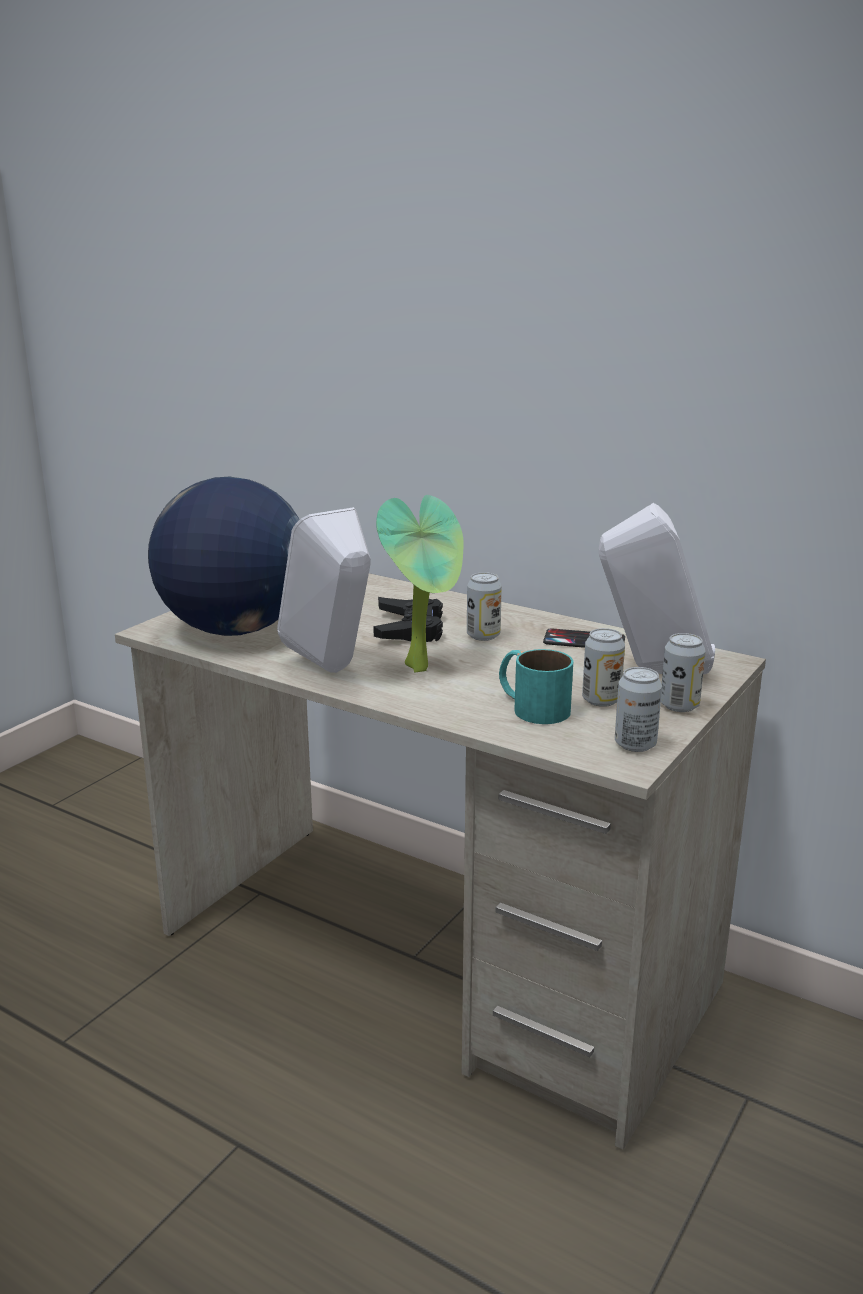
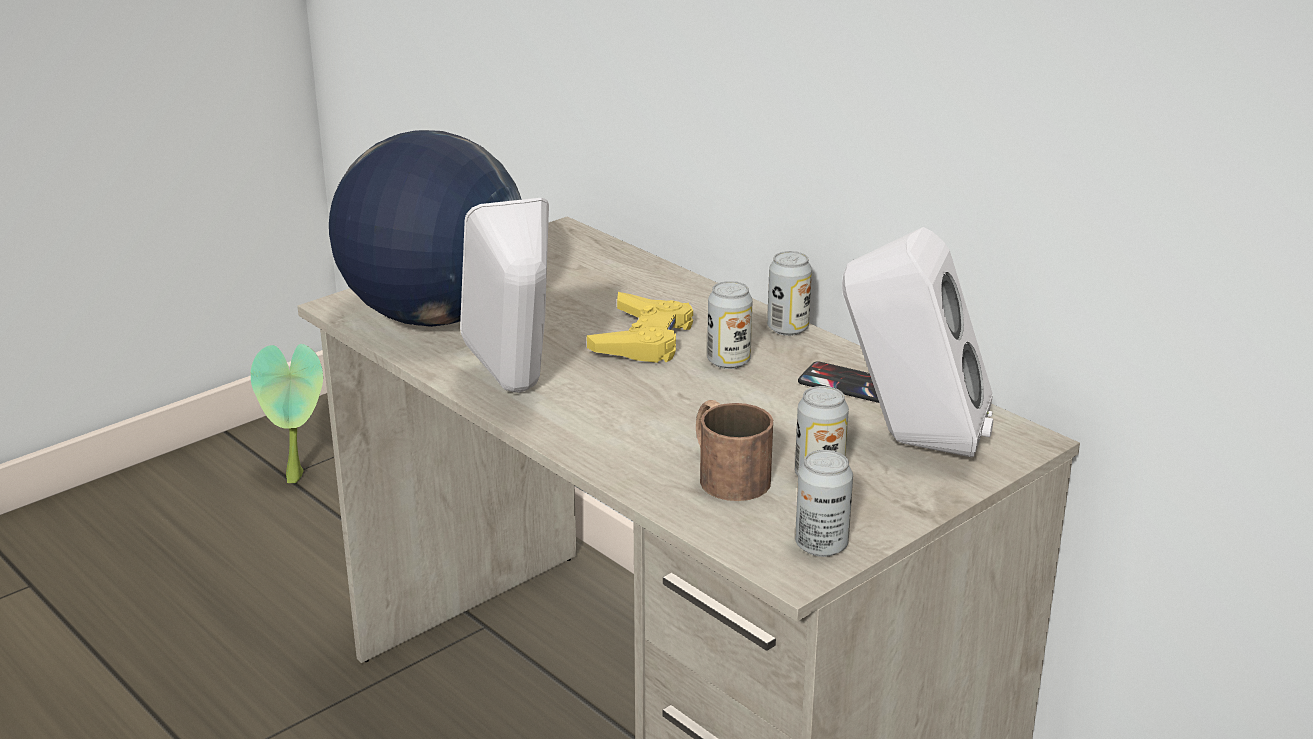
camera: 15 degrees right, 5 degrees up
(409, 628) = (643, 339): black game controller -> yellow game controller
(423, 667) = (628, 398): potted plant -> potted plant (298, 478)
(531, 706) = (725, 473): turquoise mug -> brown mug
(679, 705) = (914, 498): can -> can (787, 328)

